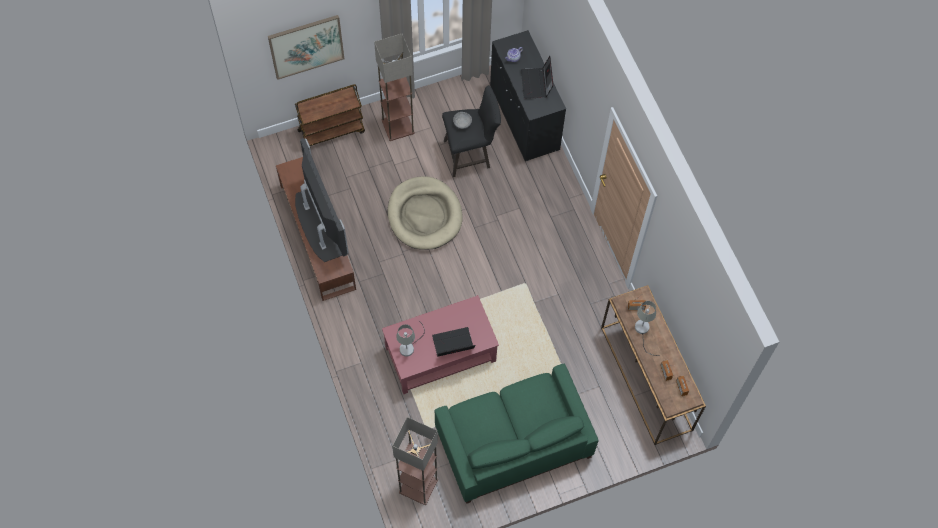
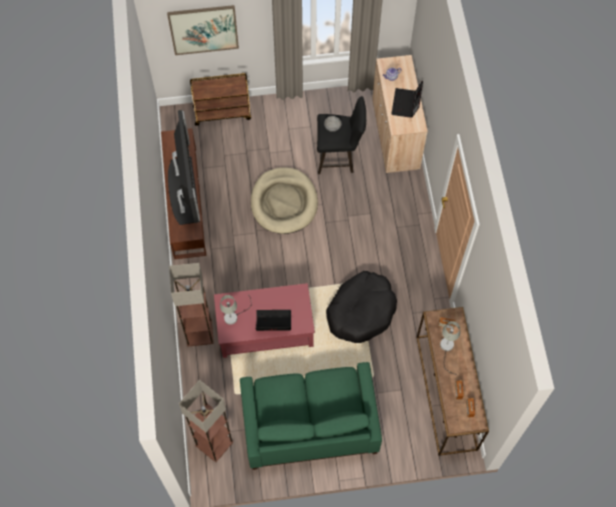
camera: 15 degrees right, 0 degrees up
(398, 126) = (281, 120): floor lamp -> floor lamp (200, 332)
(524, 118) = (395, 134): black cabinet -> beige cabinet
(536, 313) = (361, 311): none -> black dog bed

